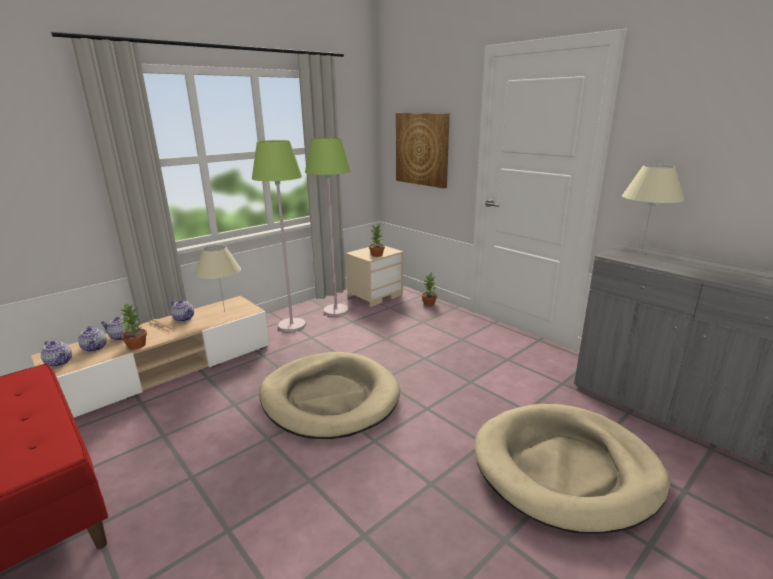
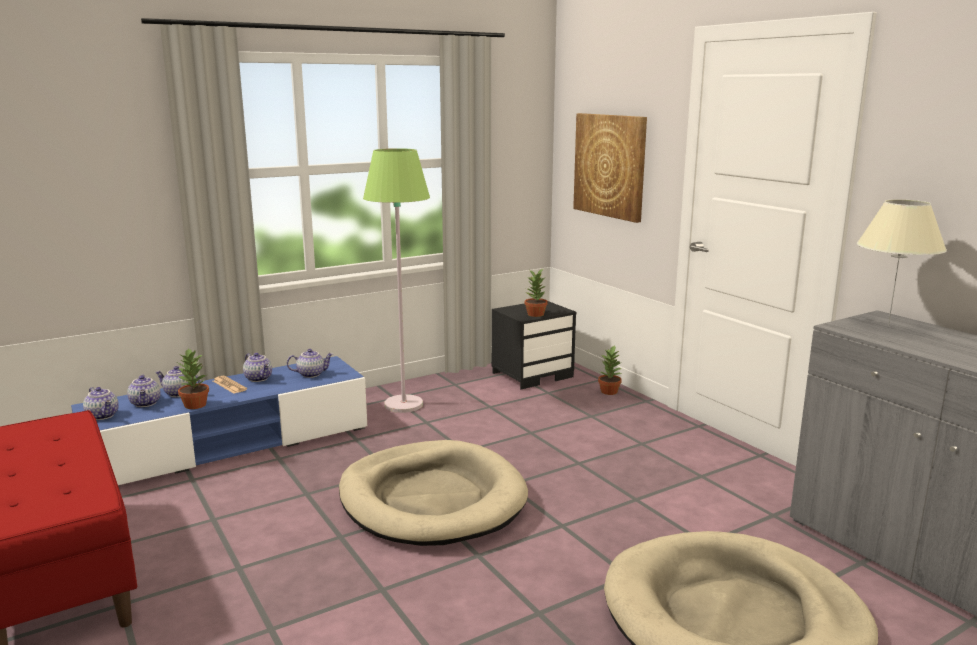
camera: 10 degrees right, 5 degrees down
(167, 370) = (230, 444): beige tv stand -> blue tv stand
(224, 311) = (311, 374): beige table lamp -> teapot
(336, 310) = (470, 390): green floor lamp -> none
(375, 295) = (532, 374): beige nightstand -> black nightstand

